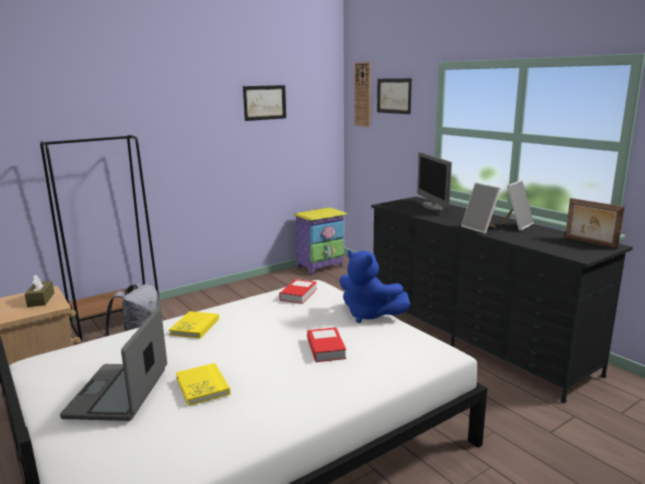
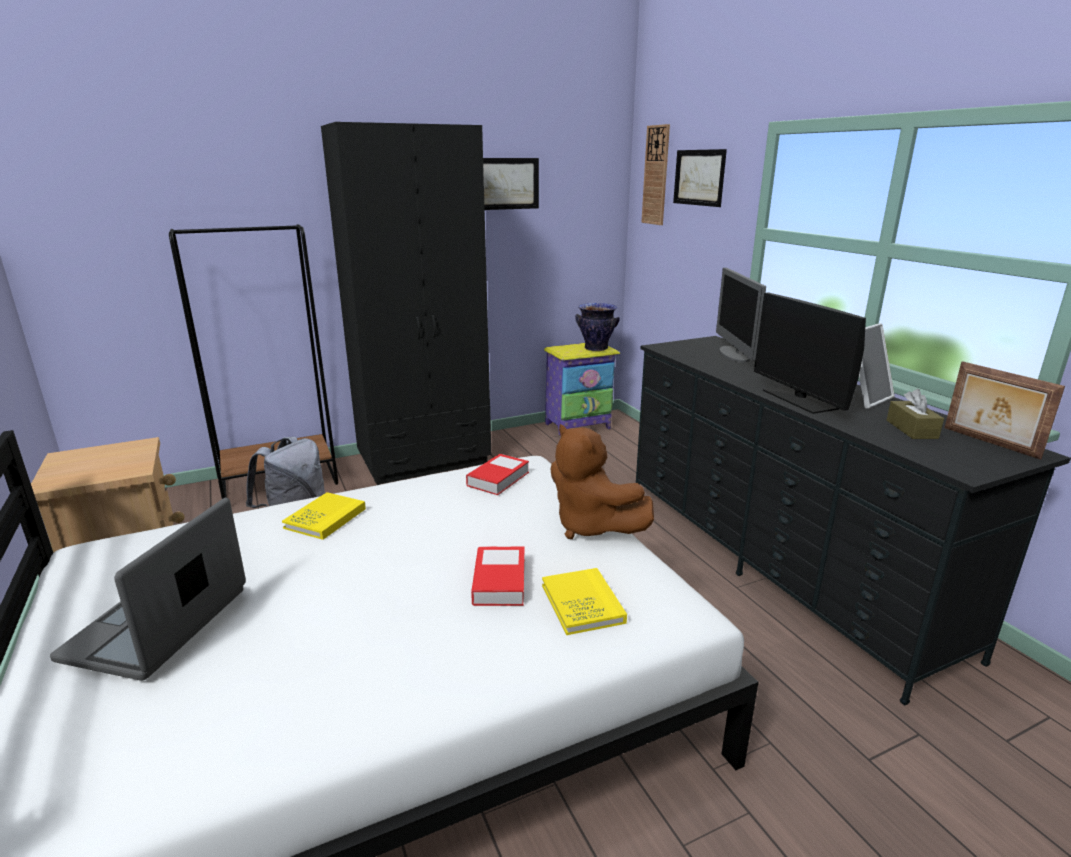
camera: 10 degrees right, 5 degrees up
(41, 300) = (122, 458): brown tissue box -> brown tissue box (911, 429)
(202, 386) = (282, 628): yellow book -> yellow book (582, 604)
(219, 298) = (425, 461): none -> black wardrobe
(330, 211) = (596, 348): none -> vase
(369, 315) = (591, 526): blue plush toy -> brown plush toy
(480, 228) = (799, 399): picture frame -> monitor

